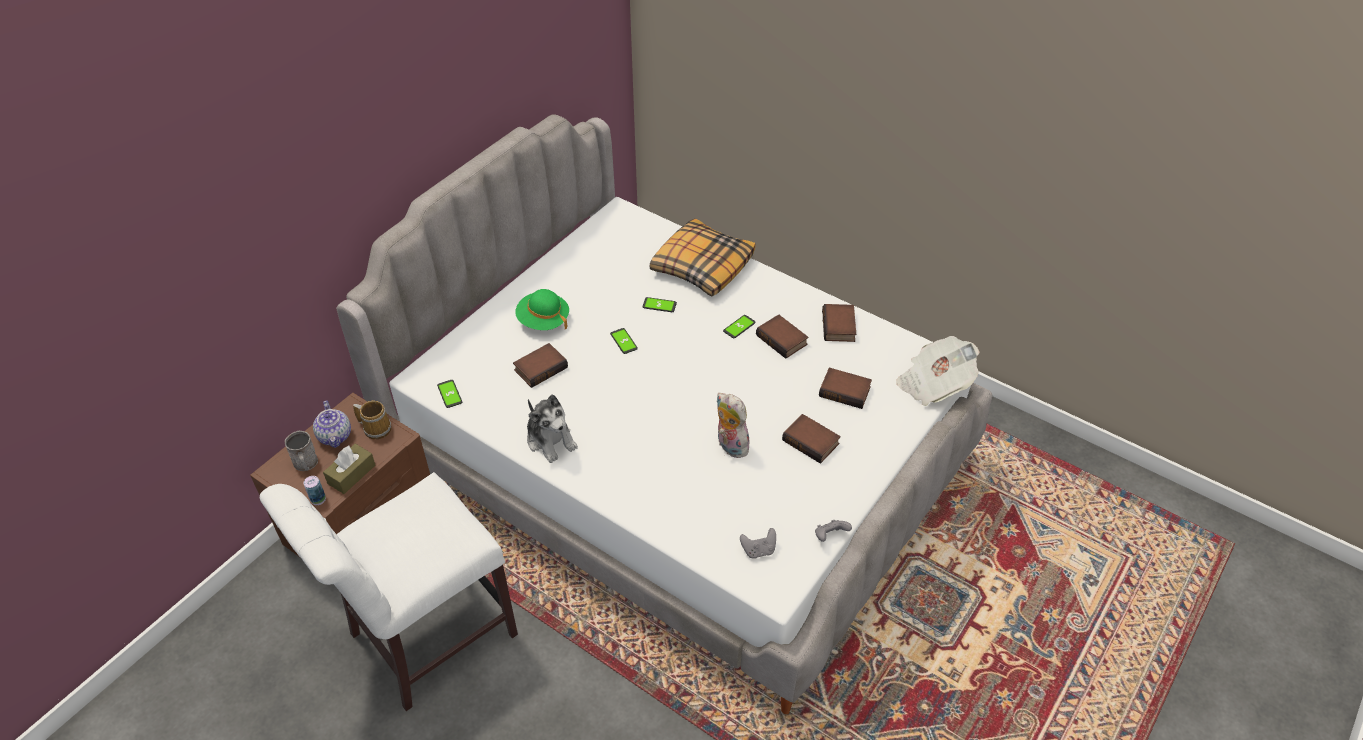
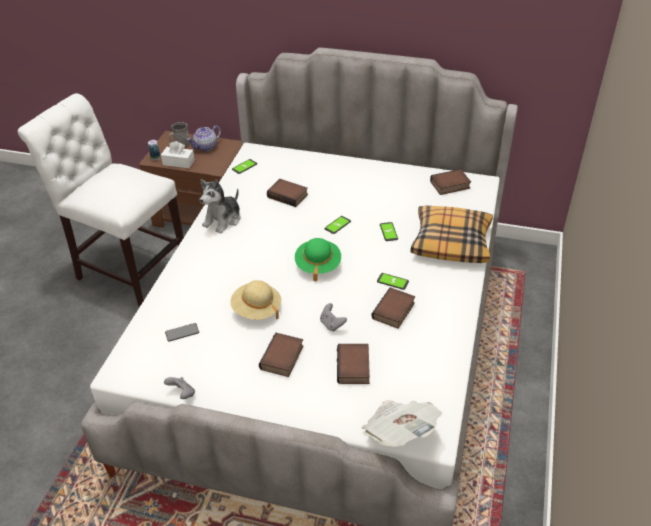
camera: 70 degrees right, 5 degrees down
(351, 474) = (178, 162): brown tissue box -> white tissue box
(376, 428) = (219, 159): mug -> none
(543, 320) = (335, 183): green hat -> green hat (318, 265)
(730, 445) = (256, 310): plush toy -> beige hat
(736, 519) = (182, 332): none -> phone
(758, 550) = (155, 353): grey game controller -> grey game controller (332, 324)
(840, 327) = (434, 345): book -> book (450, 186)

